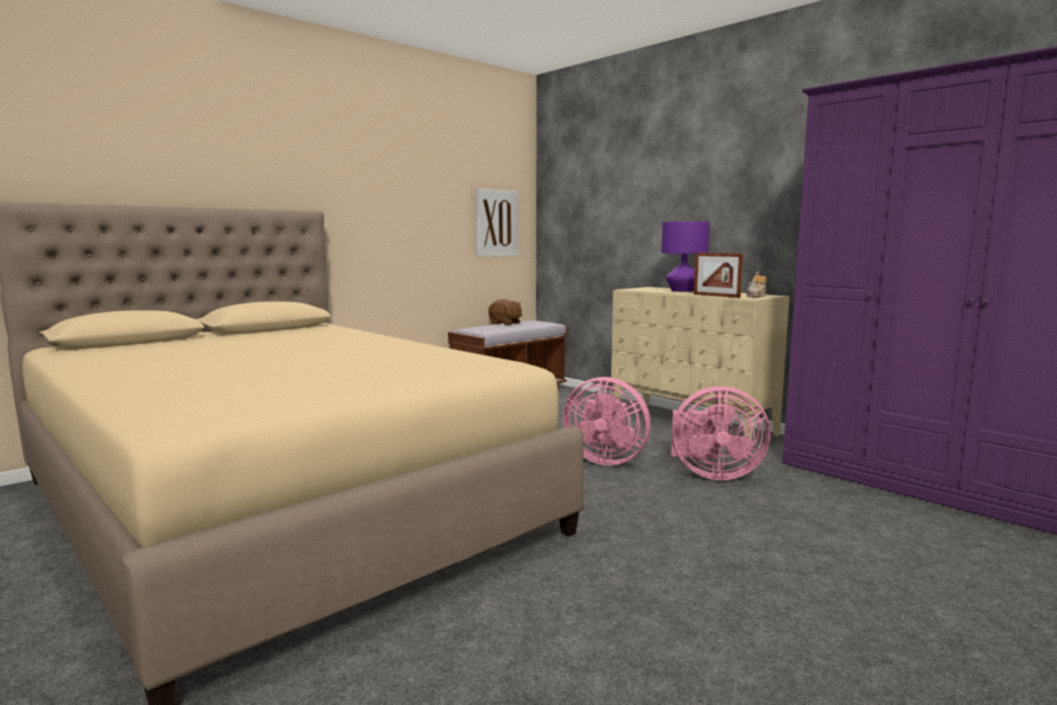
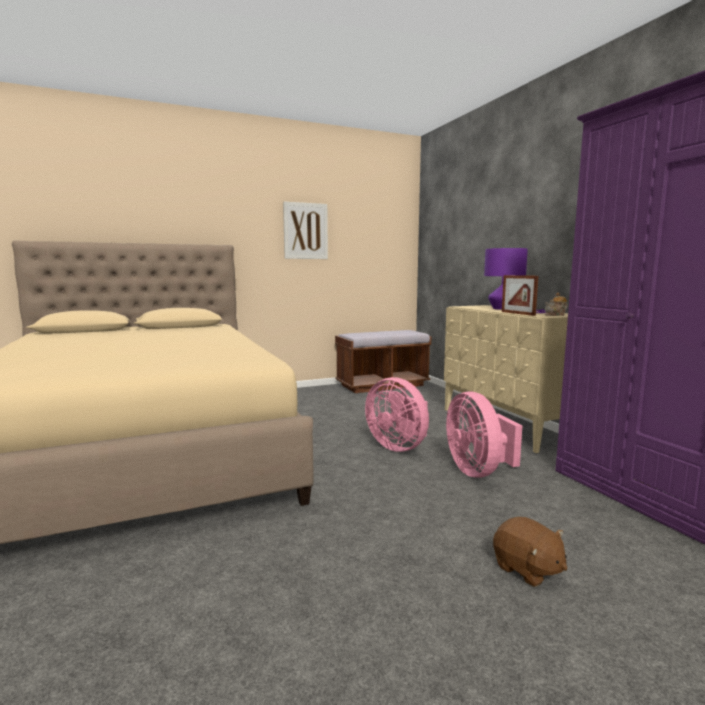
camera: 20 degrees right, 0 degrees up
(496, 223) = (381, 253): picture -> picture (305, 231)
(505, 323) = (382, 331): brown plush toy -> brown plush toy (527, 569)
(712, 474) = (478, 471): pink fan -> pink fan turned 45 degrees clockwise

